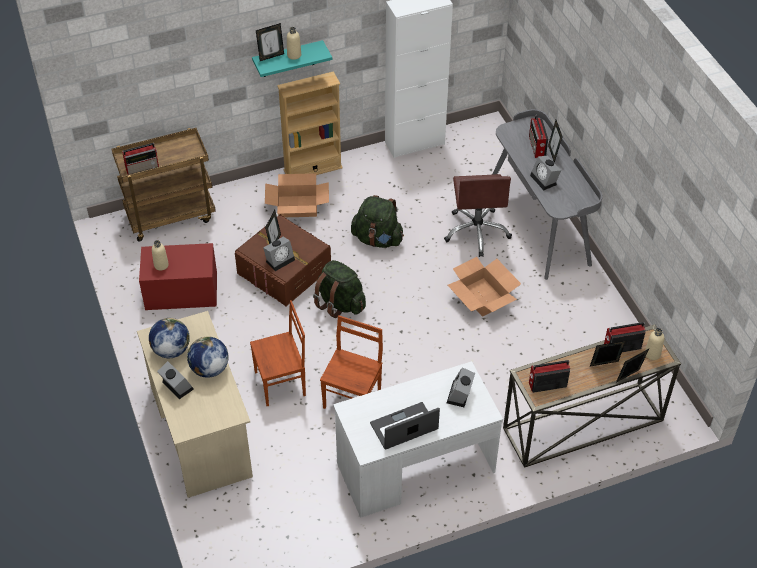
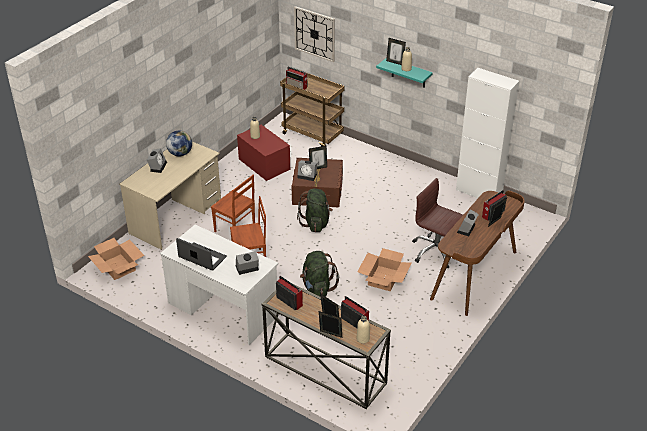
camera: 55 degrees right, 10 degrees down
(130, 86) = (315, 33): none -> wall clock
(209, 369) = (179, 171): globe -> none
(297, 206) = (372, 173): cardboard box -> cardboard box (118, 267)
(313, 169) = (407, 165): beige bookcase -> none
(377, 239) = (382, 214): green backpack -> green backpack (317, 288)
(477, 232) = (435, 251): brown office chair -> brown office chair turned 75 degrees clockwise
(539, 224) = (475, 275): grey desk -> brown desk

